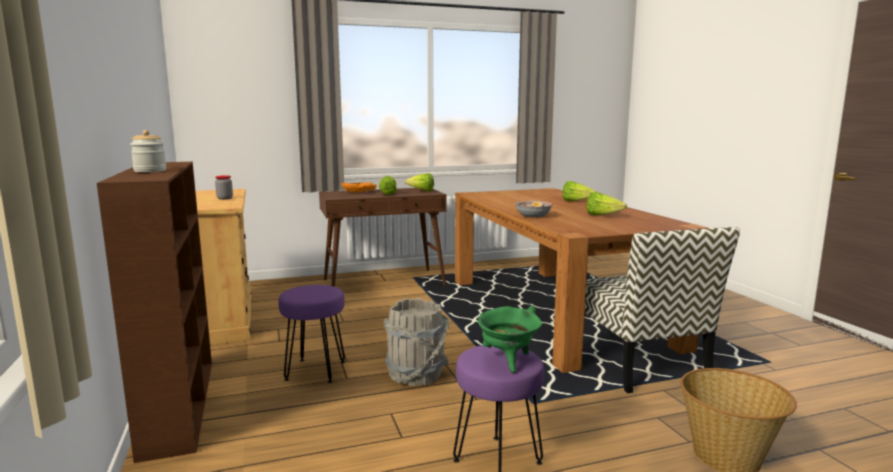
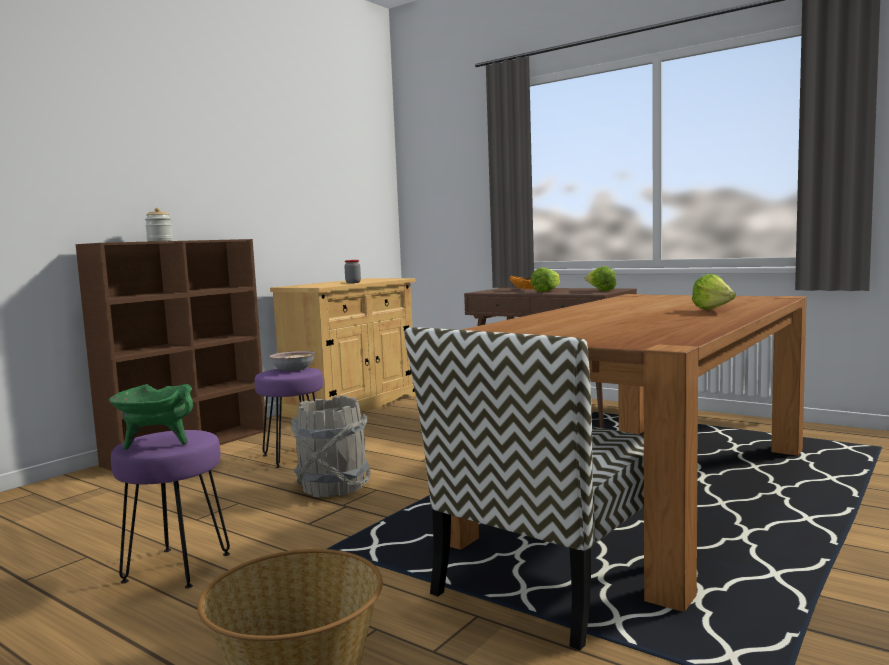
camera: 55 degrees right, 5 degrees down
(533, 216) = (542, 317): bowl -> bowl (293, 369)
(602, 215) = (629, 325): lettuce -> none

